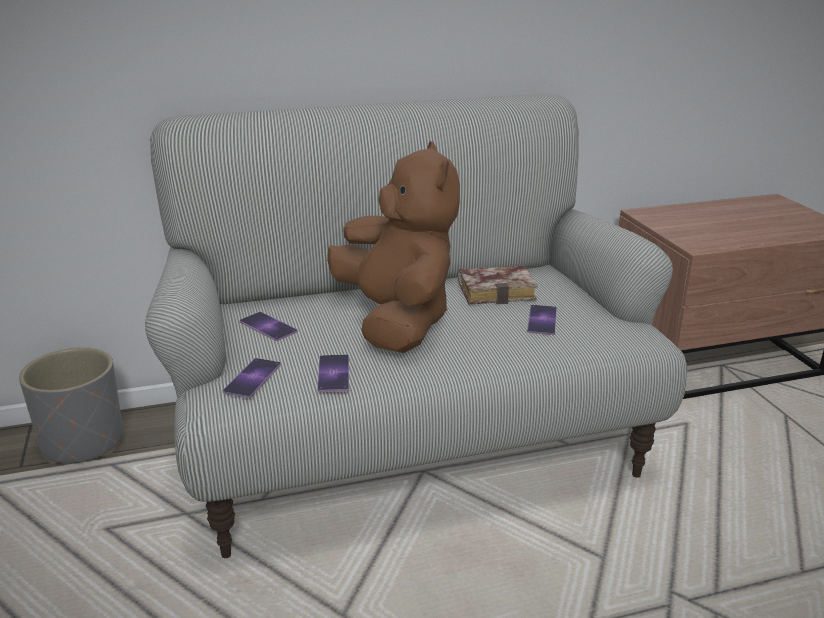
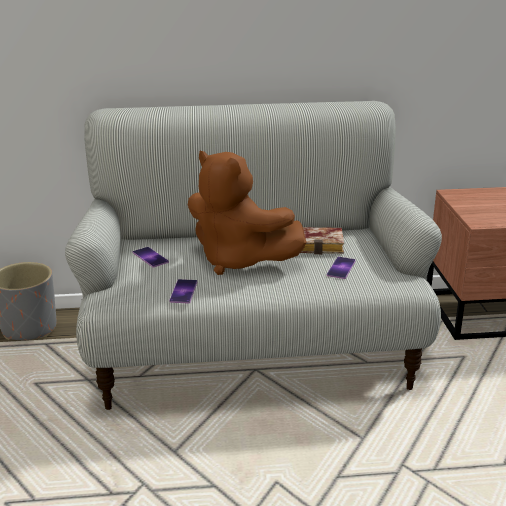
camera: 10 degrees right, 0 degrees up
(252, 378) = (130, 290): phone -> none
(396, 321) = (238, 260): brown plush toy -> brown plush toy turned 135 degrees clockwise

